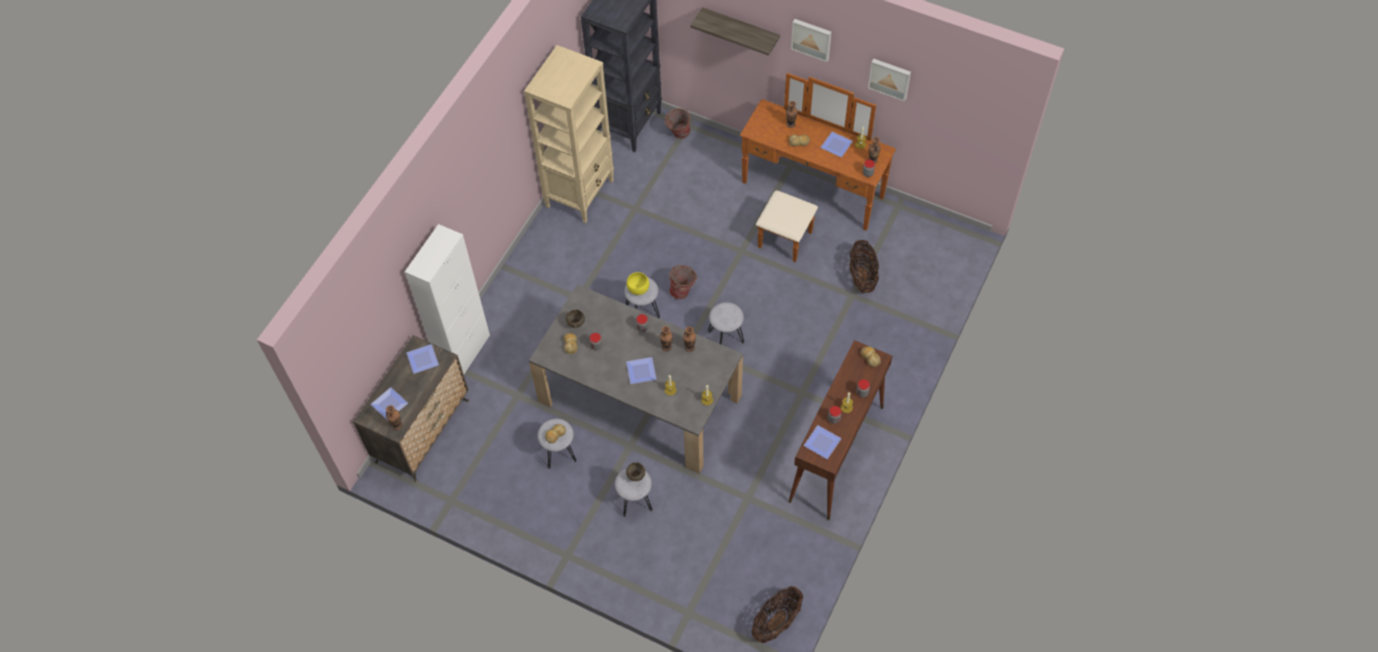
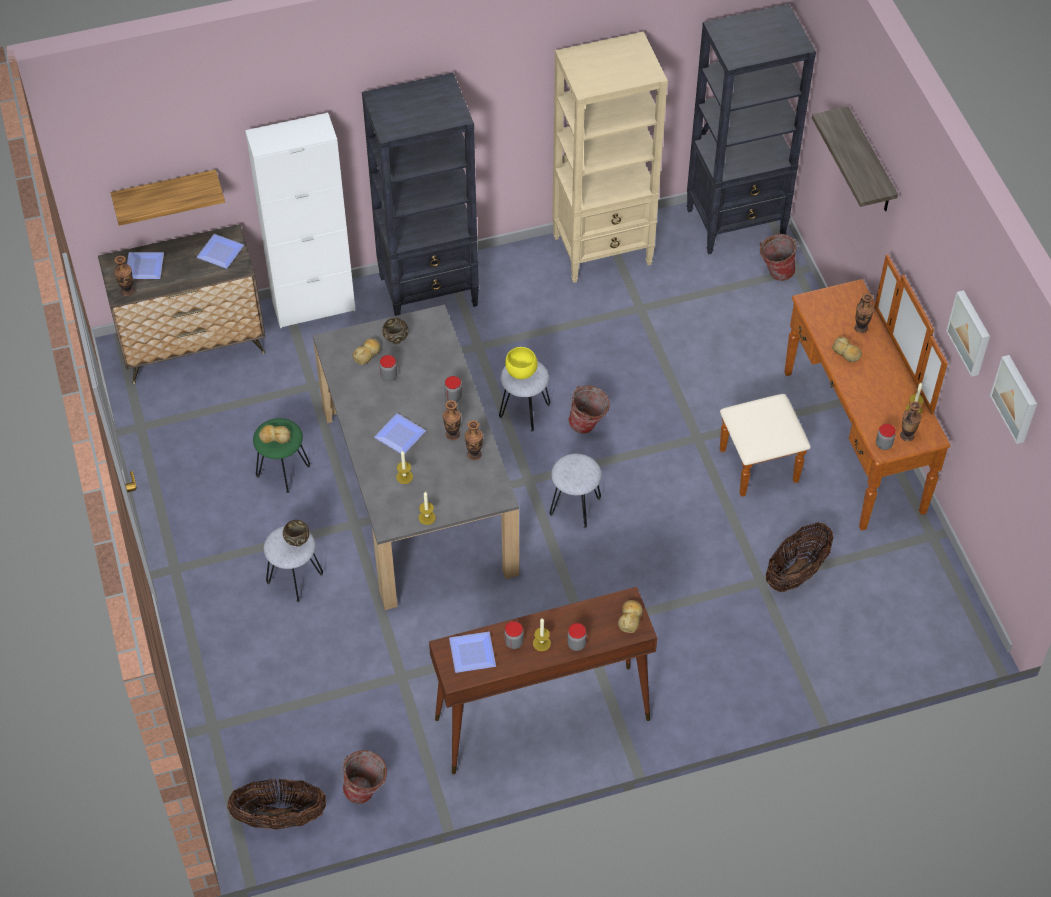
camera: 45 degrees right, 5 degrees down
(374, 349) = (166, 193): none -> shelf
(517, 291) = (429, 291): none -> black bookcase
(559, 453) = (283, 471): grey stool -> green stool
(800, 568) = (366, 792): none -> bucket
(811, 38) = (921, 220): picture -> picture (1016, 398)
(835, 145) = (883, 388): plate -> none

